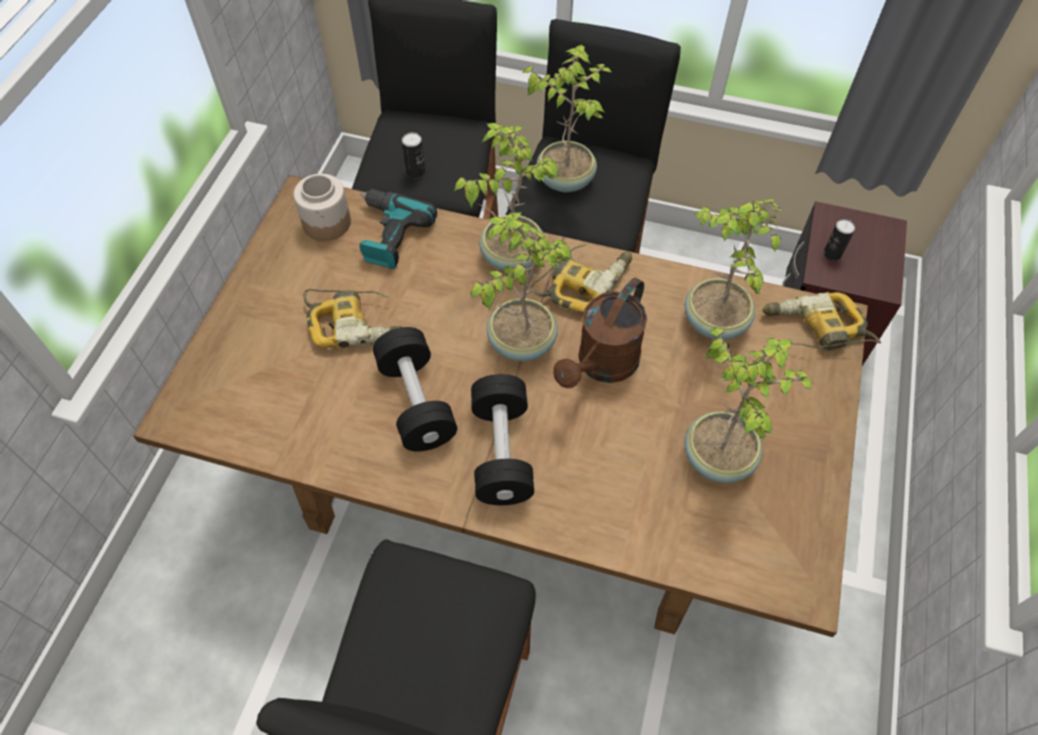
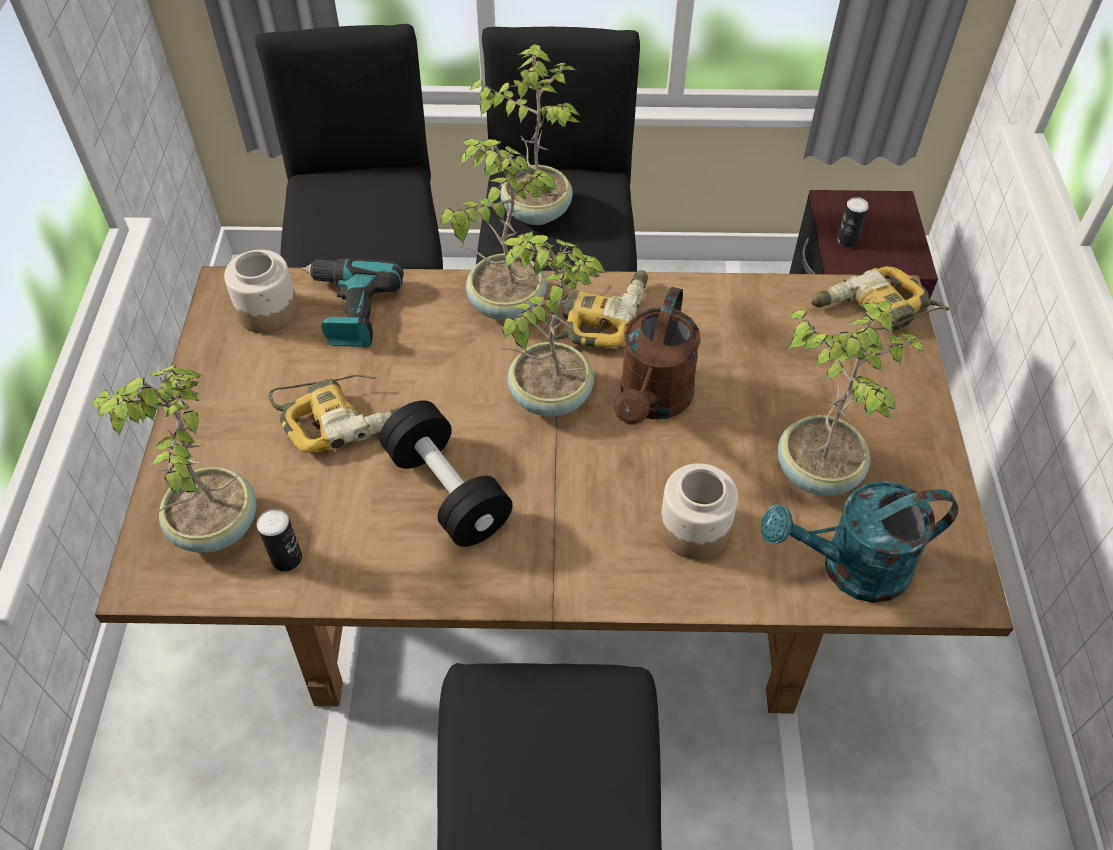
camera: 15 degrees left, 5 degrees down
(415, 171) = (355, 235): can -> can (287, 558)
(501, 452) = (569, 523): black dumbbell -> none
(598, 481) = (693, 530): none -> jar
(713, 322) = (760, 328): potted plant -> potted plant (213, 527)
(716, 546) = (850, 568): none -> turquoise watering can

